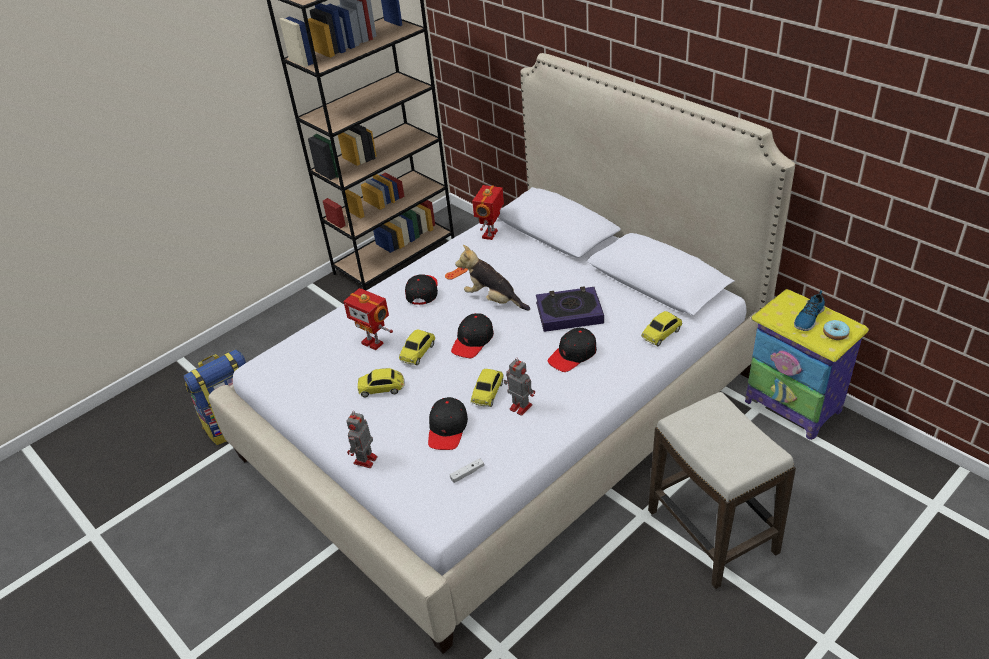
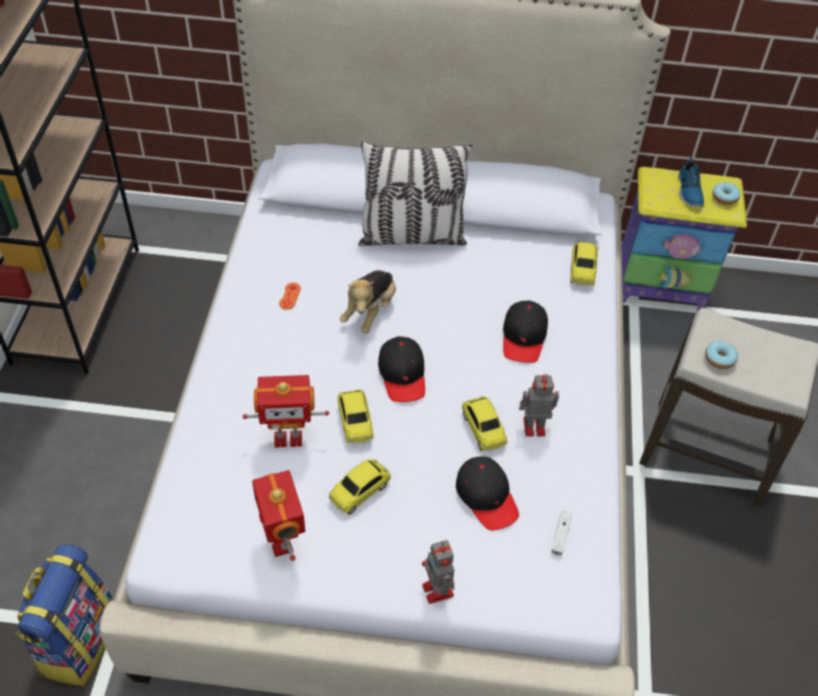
camera: 45 degrees left, 10 degrees up
(422, 292) = (275, 340): black cap -> none
(491, 234) = (279, 227): toy robot -> toy robot (282, 541)
(493, 300) = (370, 311): plush toy -> plush toy turned 60 degrees counterclockwise
(566, 269) = (412, 236): none -> pillow
(569, 313) = (469, 288): book -> none
(694, 427) = (719, 359): none -> donut

